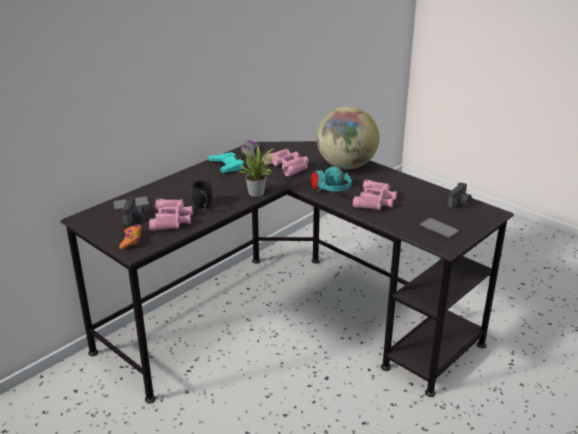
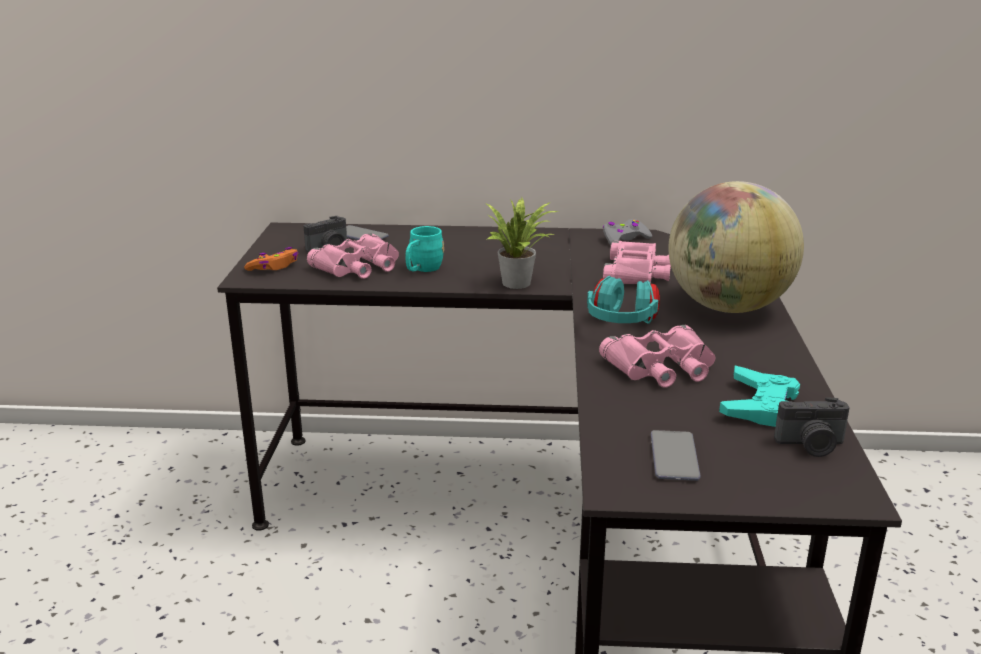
camera: 50 degrees right, 5 degrees down
(203, 206) = (422, 269): black mug -> turquoise mug
(227, 166) = (556, 242): turquoise game controller -> turquoise game controller (759, 405)

